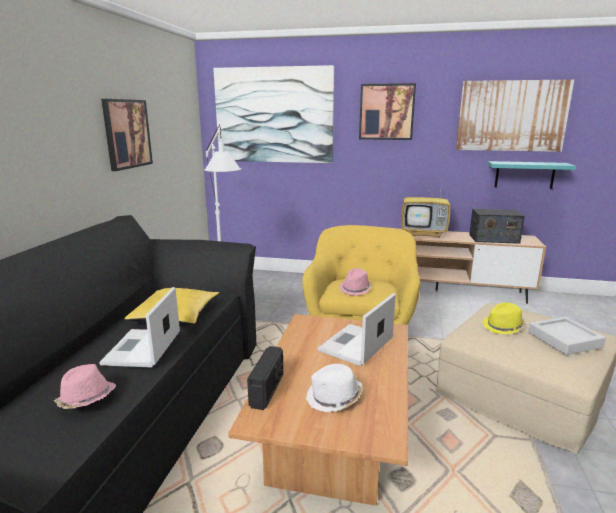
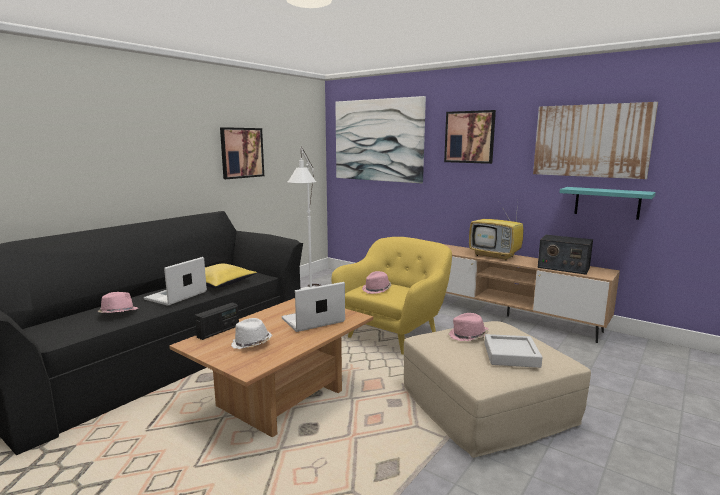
camera: 25 degrees right, 5 degrees down
(503, 327) = (468, 336): yellow hat -> pink hat

